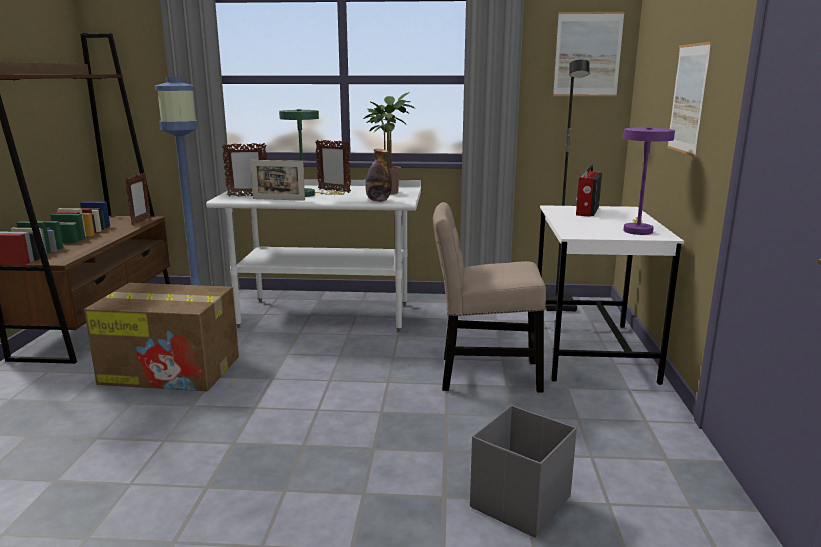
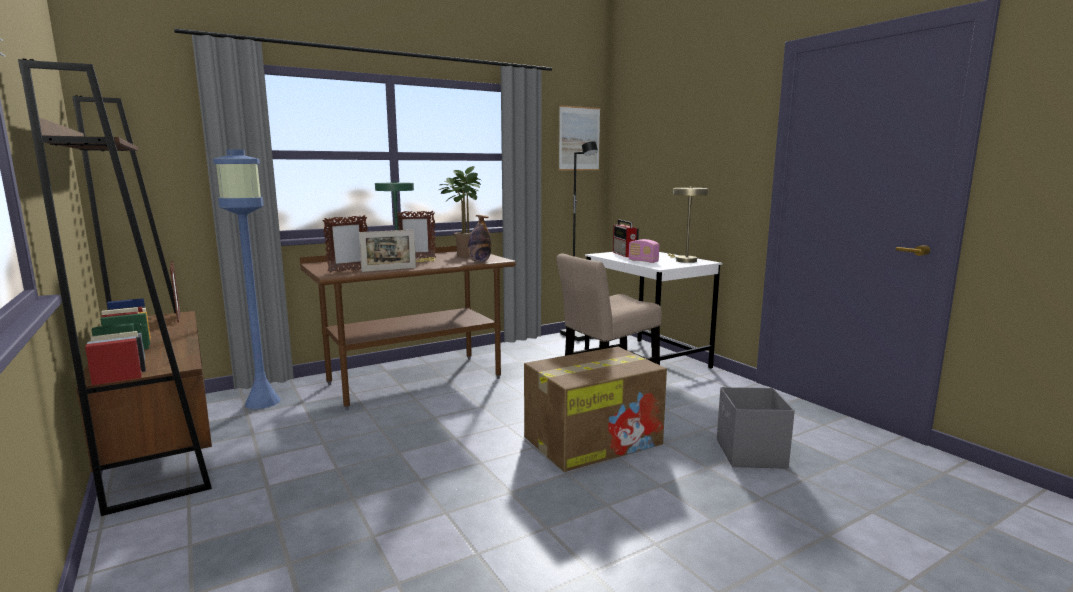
camera: 35 degrees left, 5 degrees down
(172, 370) = (344, 460): cardboard box -> cardboard box (594, 440)
(325, 315) = (415, 381): white desk -> brown desk
(578, 224) = (643, 261): none -> radio
(637, 230) = (684, 260): purple table lamp -> beige table lamp
(688, 99) = (699, 167): picture -> none

